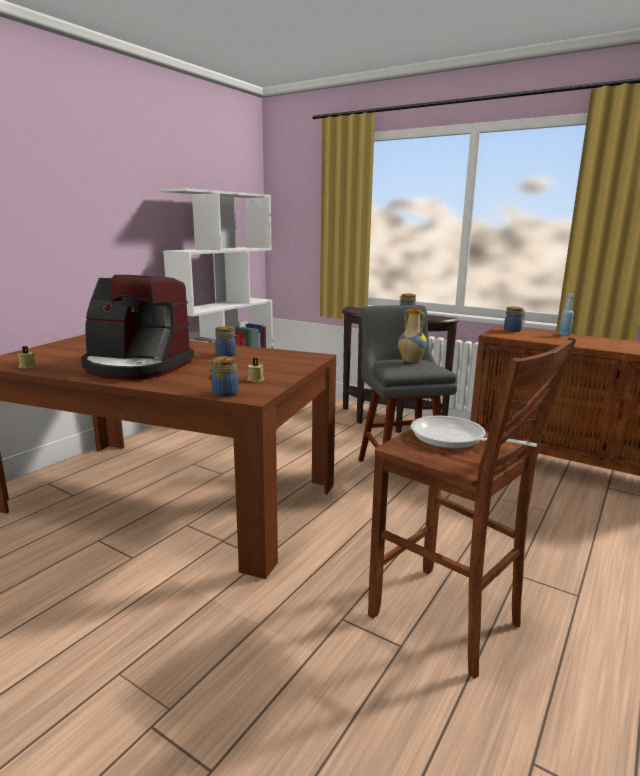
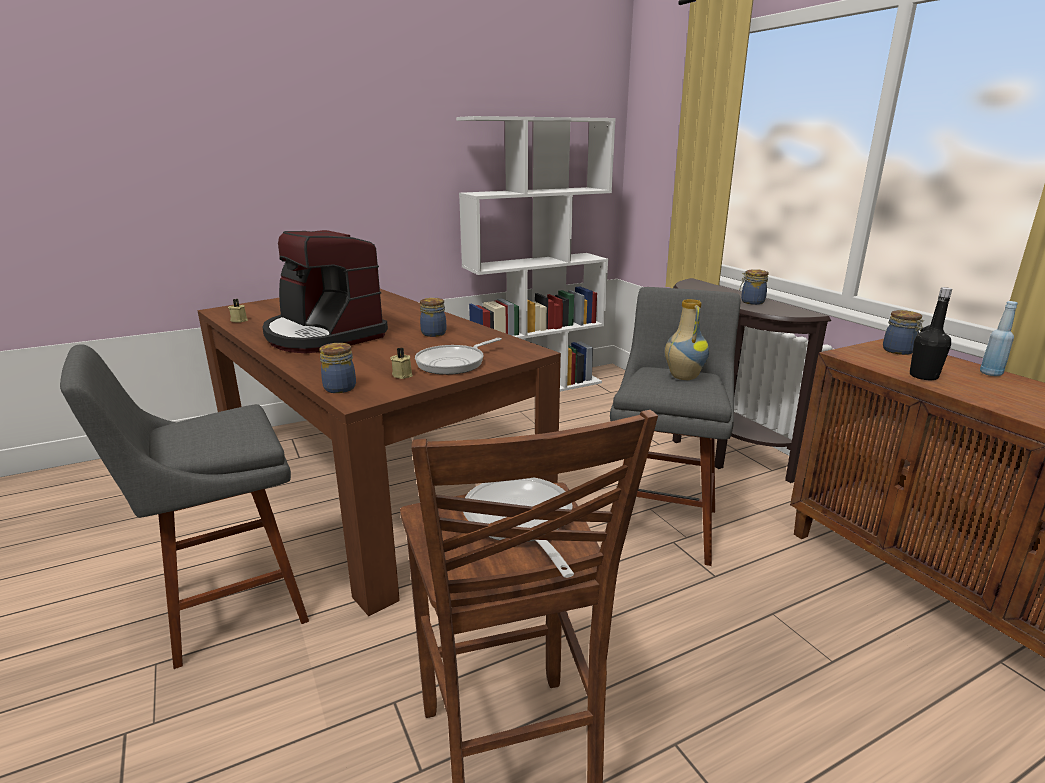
camera: 30 degrees right, 5 degrees up
(138, 615) = (225, 609): none -> grey stool
(278, 368) = (454, 363): none -> frying pan
(541, 339) = (923, 376): none -> black bottle

